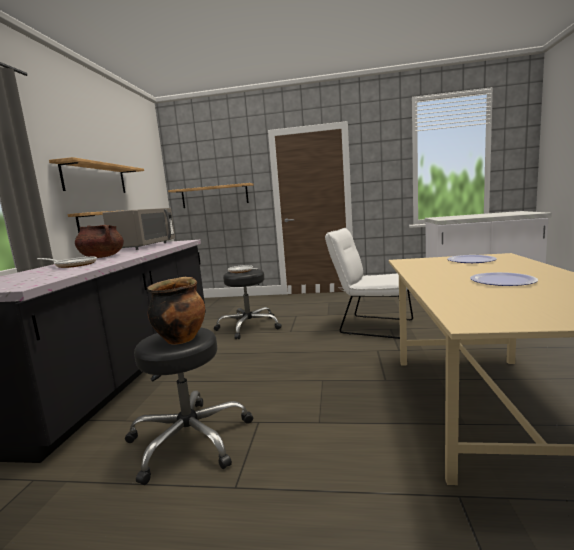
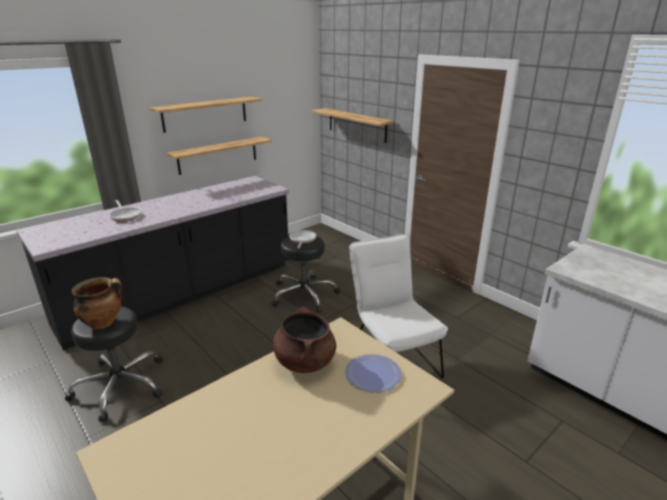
camera: 40 degrees right, 15 degrees up
(102, 257) = (166, 204): brown cooking pot -> brown cooking pot (305, 361)
(144, 246) = (229, 189): grey microwave -> none
(502, 281) = (269, 428): plate -> none

